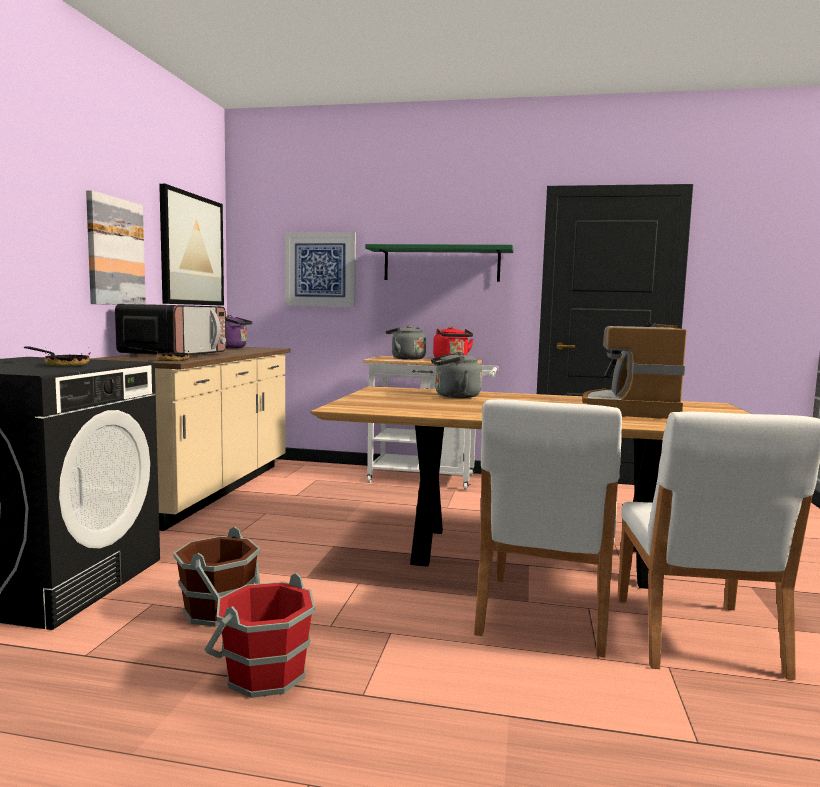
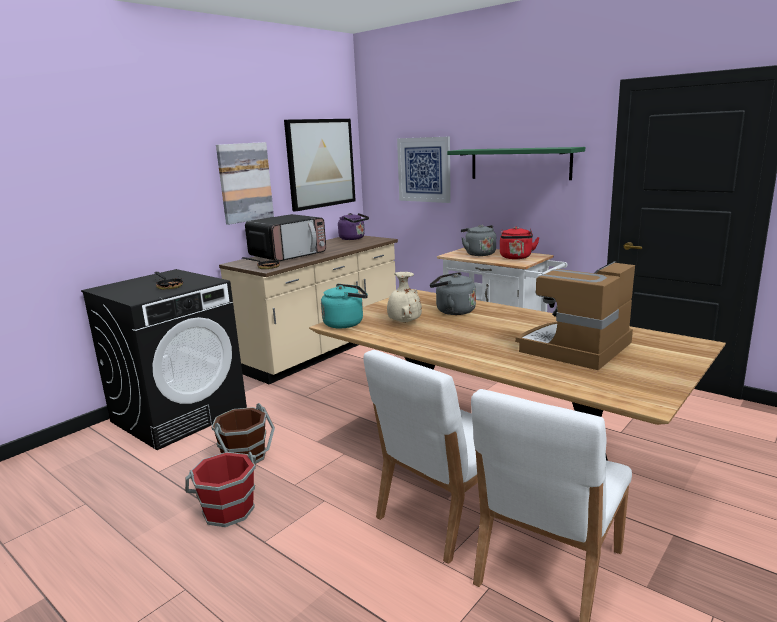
camera: 30 degrees right, 10 degrees up
(353, 407) = (346, 323): none -> turquoise kettle
(421, 404) = (404, 322): none -> beige vase

